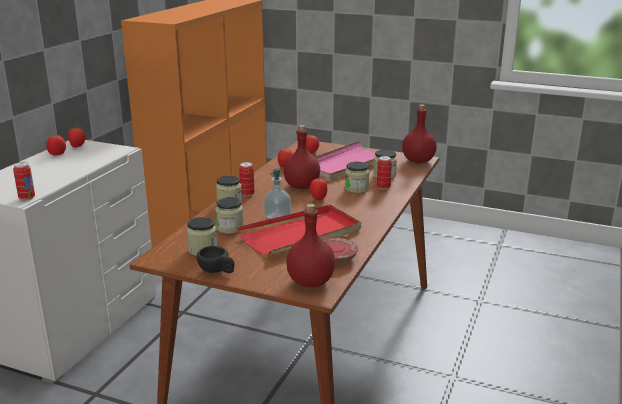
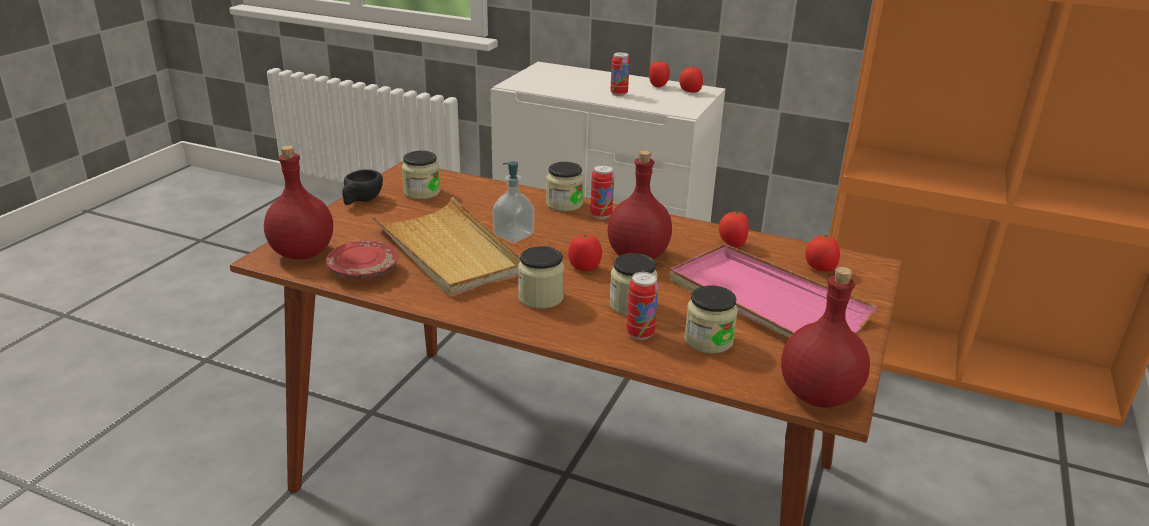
camera: 90 degrees right, 5 degrees up
(27, 198) = (518, 86): can -> can (619, 94)
(230, 228) = (482, 205): jar -> jar (541, 297)
(301, 234) = (449, 251): red tray -> beige tray

